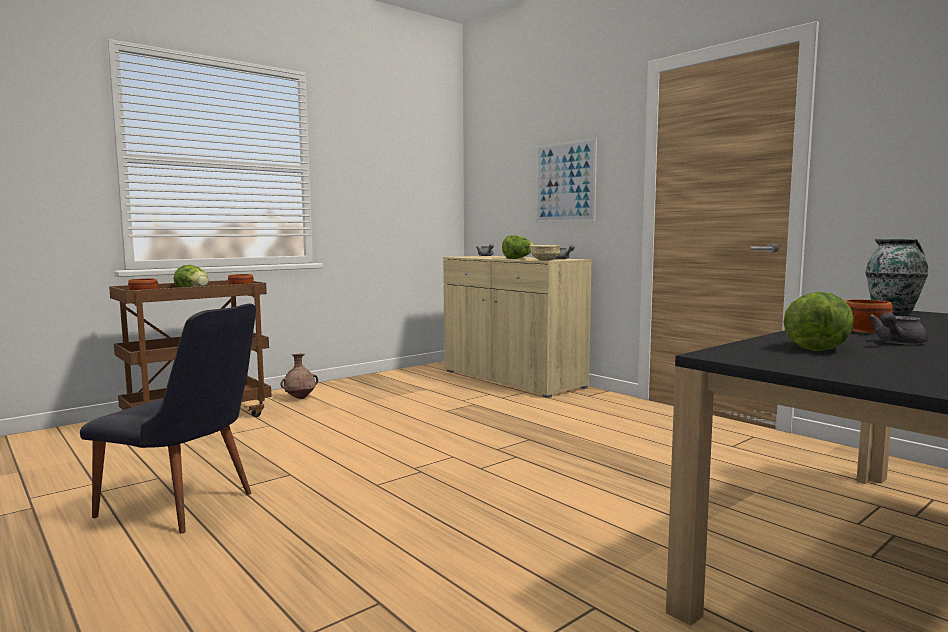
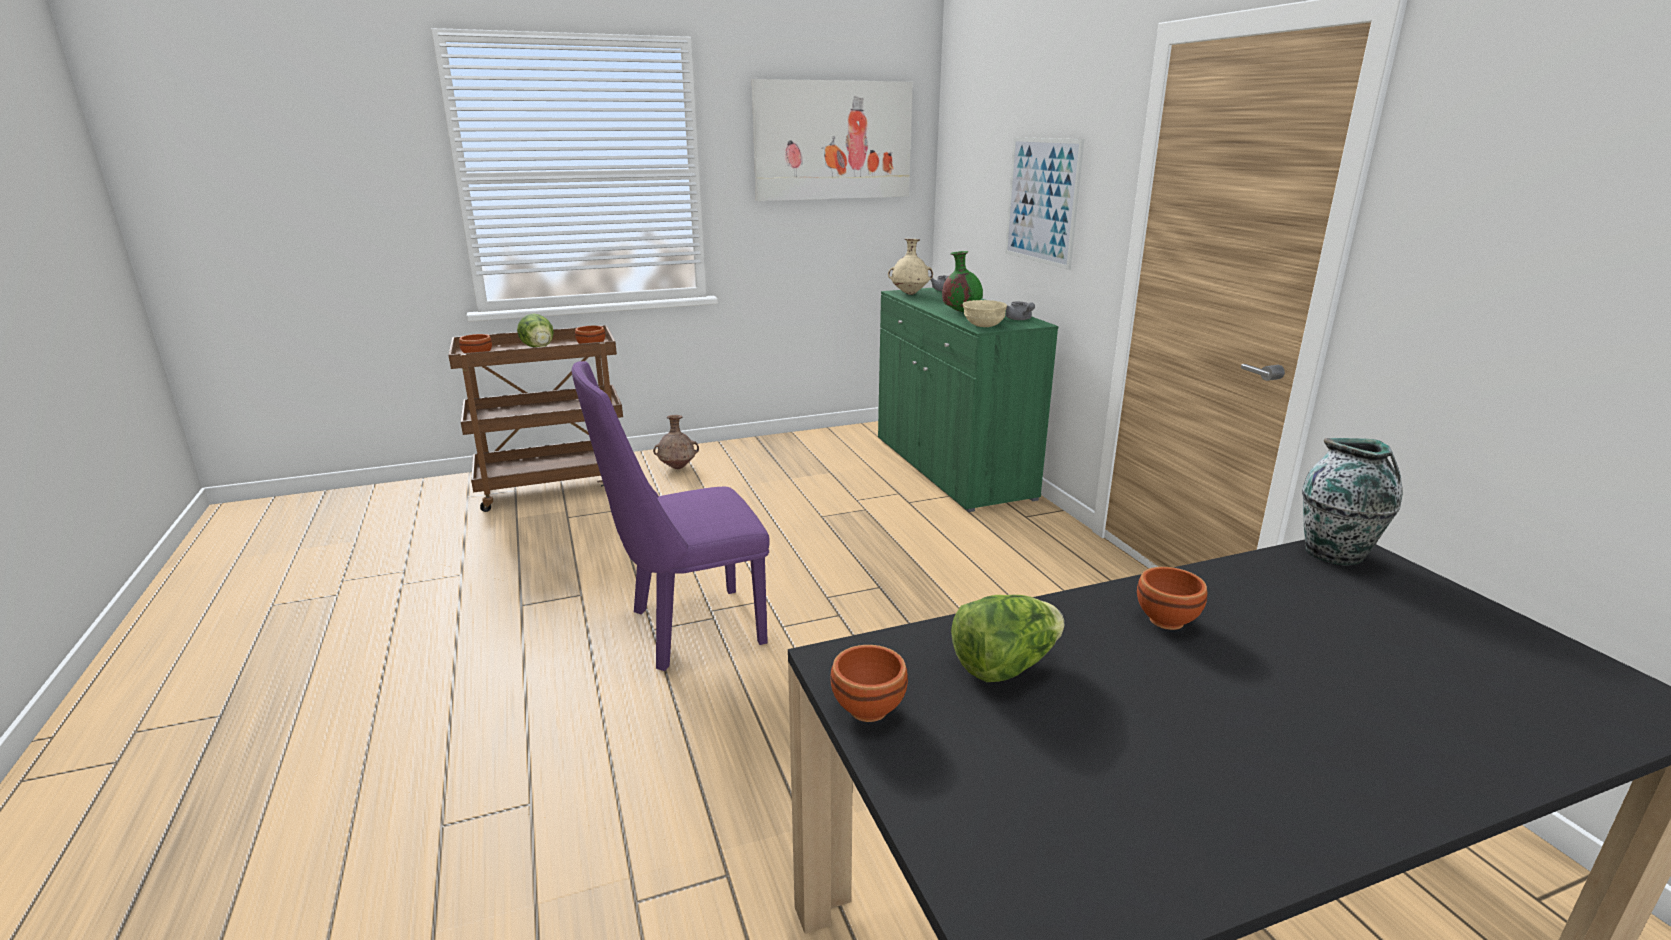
camera: 20 degrees right, 15 degrees up
(186, 507) = (457, 623): black chair -> none
(399, 154) = (833, 140): none -> picture
(404, 481) = (685, 630): none -> purple chair
(466, 256) = (910, 294): none -> beige vase
(512, 379) = (951, 468): beige cabinet -> green cabinet
(517, 258) = (960, 312): lettuce -> green vase
(779, 364) = (869, 707): none -> brown bowl
(896, 343) = (1145, 673): grey teapot -> none

